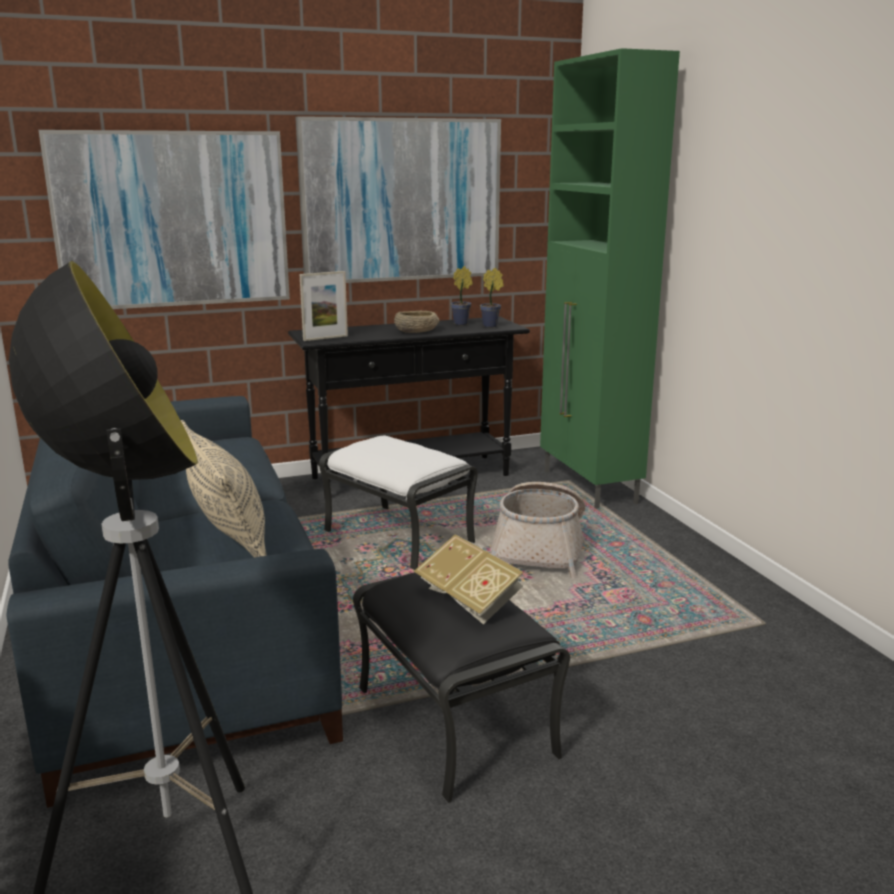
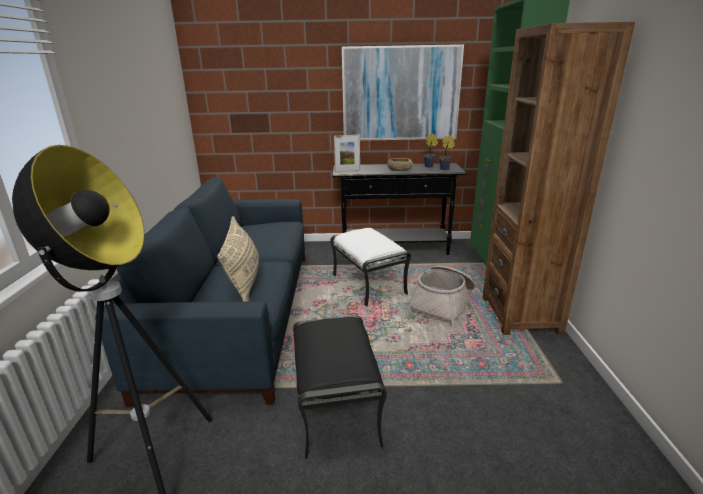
camera: 20 degrees right, 5 degrees up
(172, 219) = (275, 104): picture -> none
(469, 600) = (343, 344): book -> none
(663, 546) = (520, 315): none -> brown bookcase

